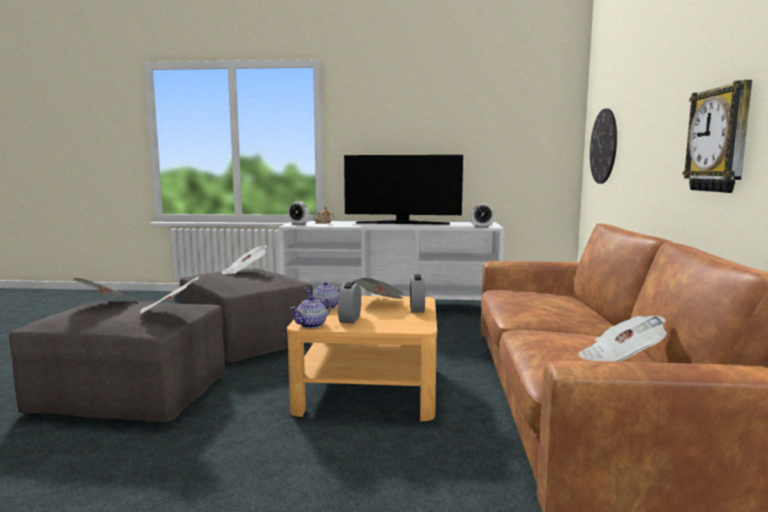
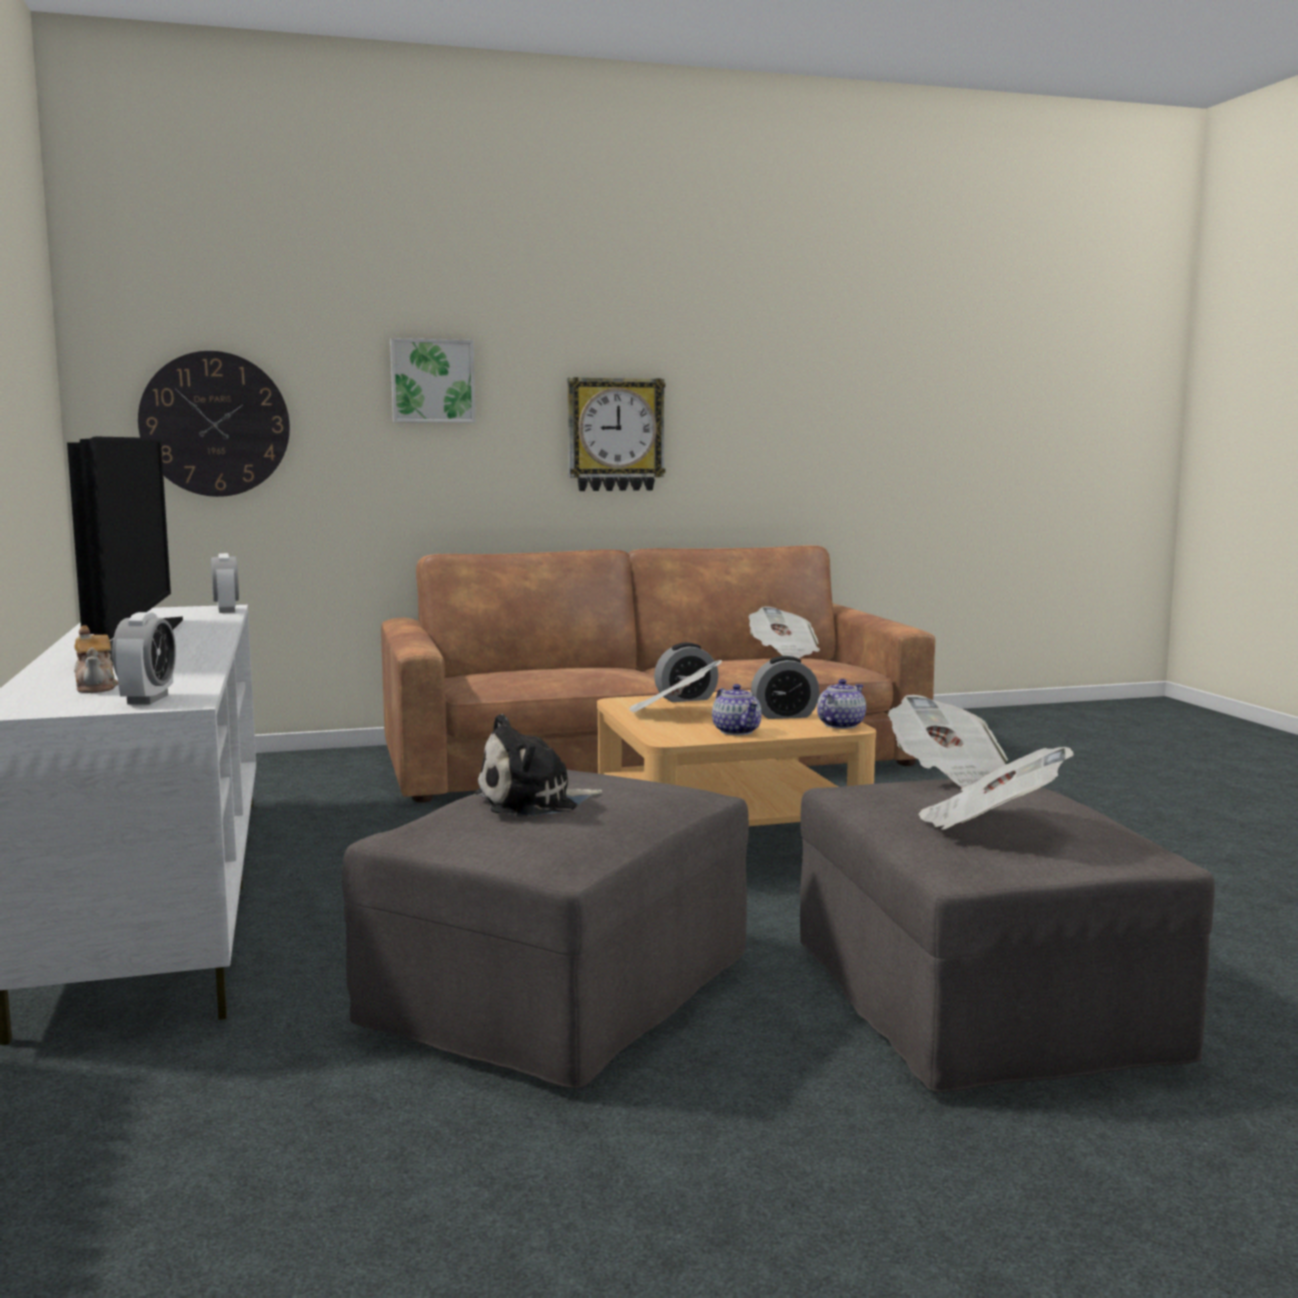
camera: 110 degrees left, 0 degrees up
(245, 272) = (533, 802): newspaper -> plush toy
(312, 325) = (840, 725): teapot -> teapot turned 75 degrees counterclockwise
(653, 110) = (432, 381): none -> picture

